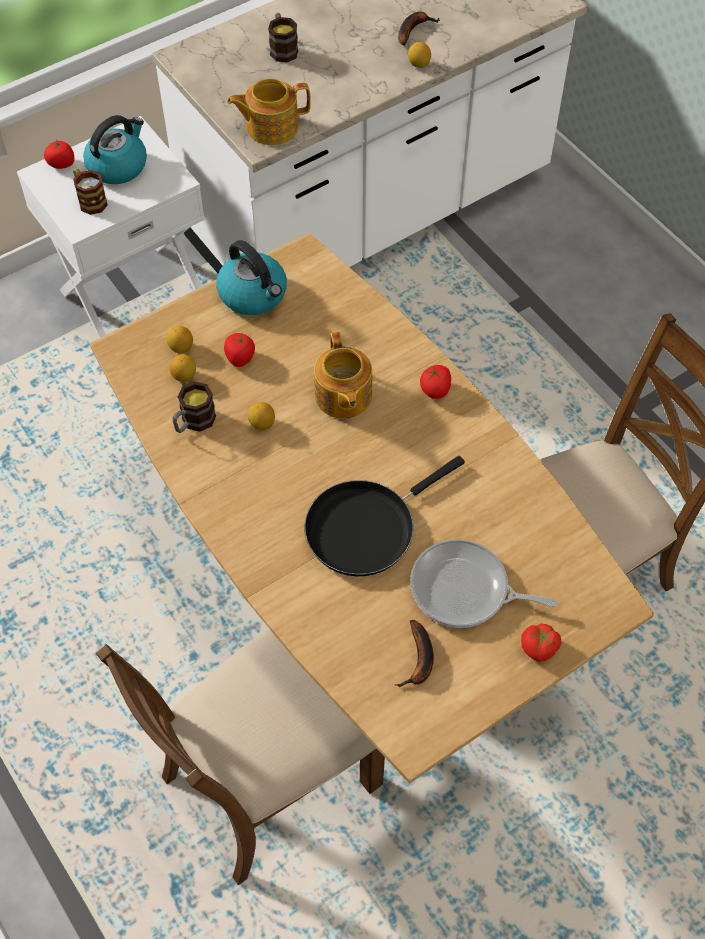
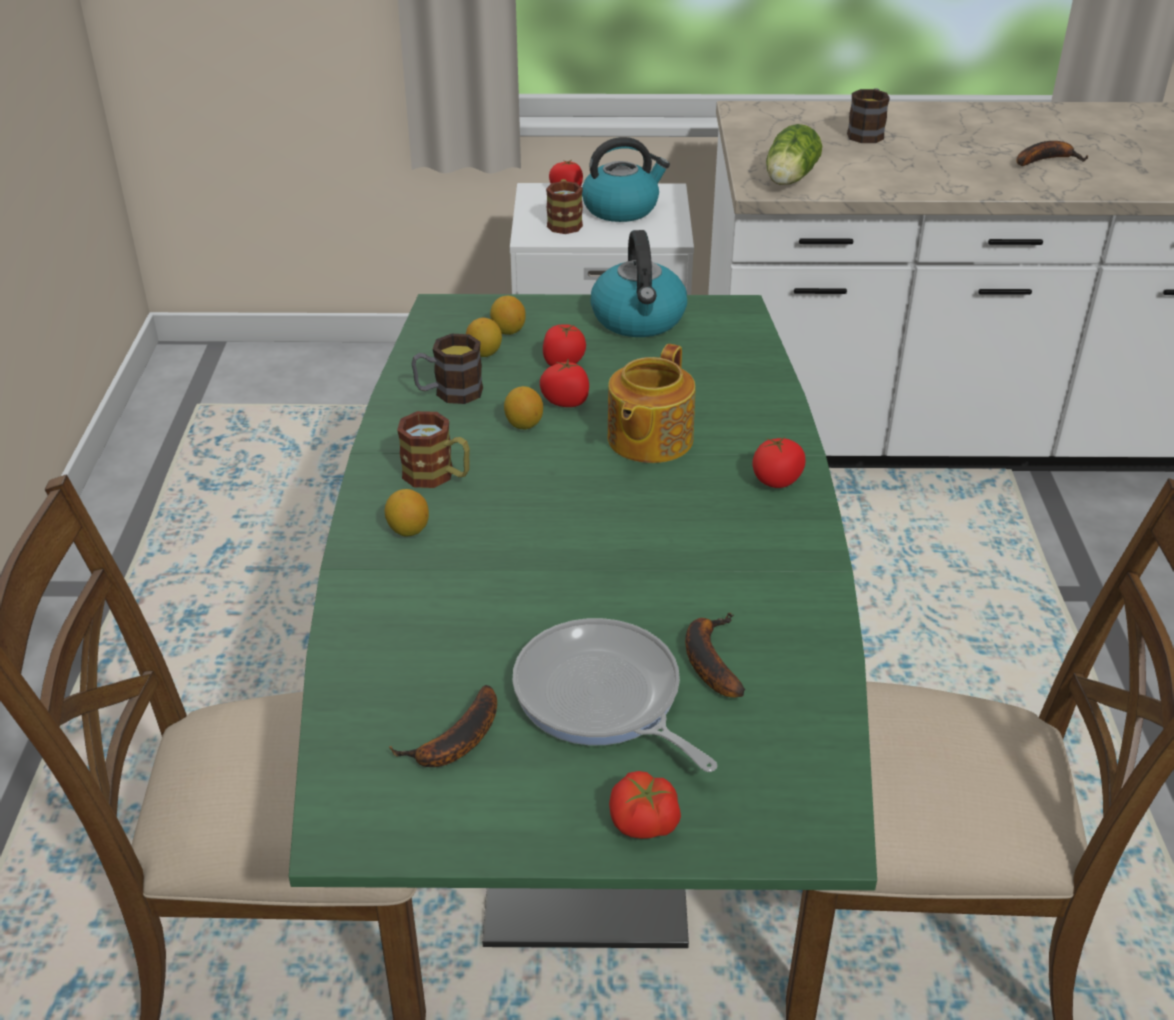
camera: 35 degrees right, 20 degrees down
(249, 492) = (437, 476): none -> mug
(270, 391) = (566, 401): none -> tomato
(271, 127) = (788, 180): teapot -> lettuce
(352, 593) = (586, 789): brown dining table -> green dining table
(366, 527) = (541, 570): black frying pan -> none
(419, 64) = (1026, 185): lemon -> lemon (408, 530)
(494, 535) = (708, 659): none -> banana

